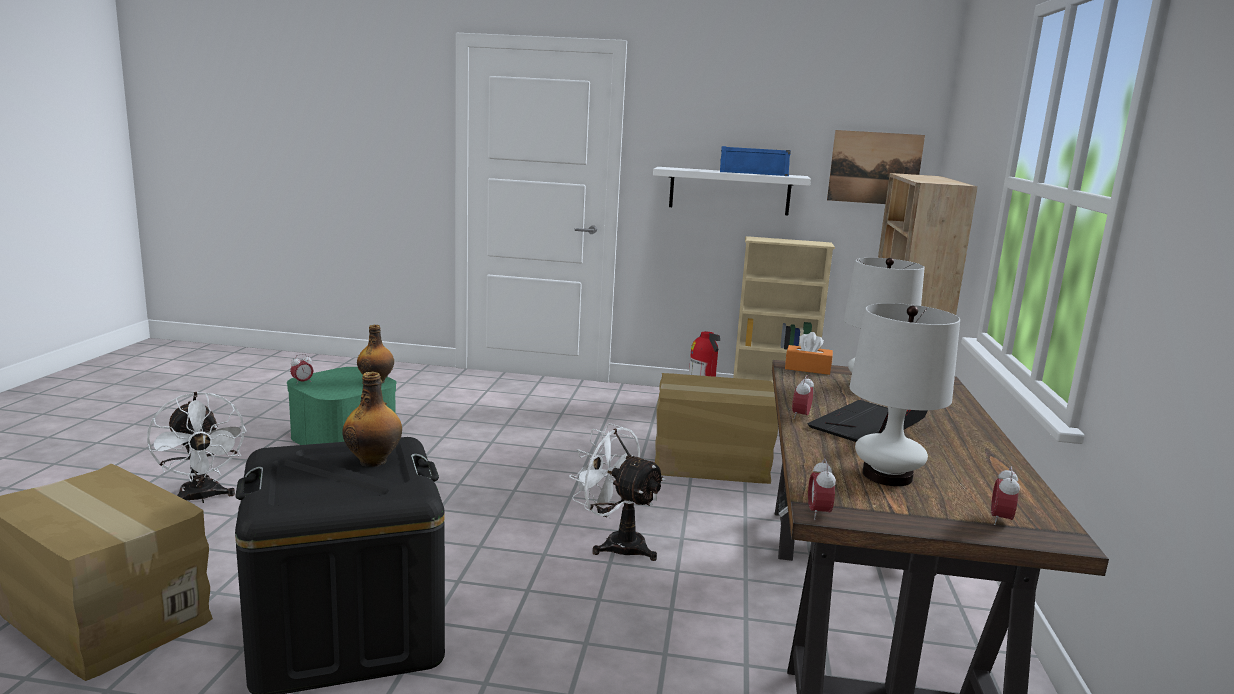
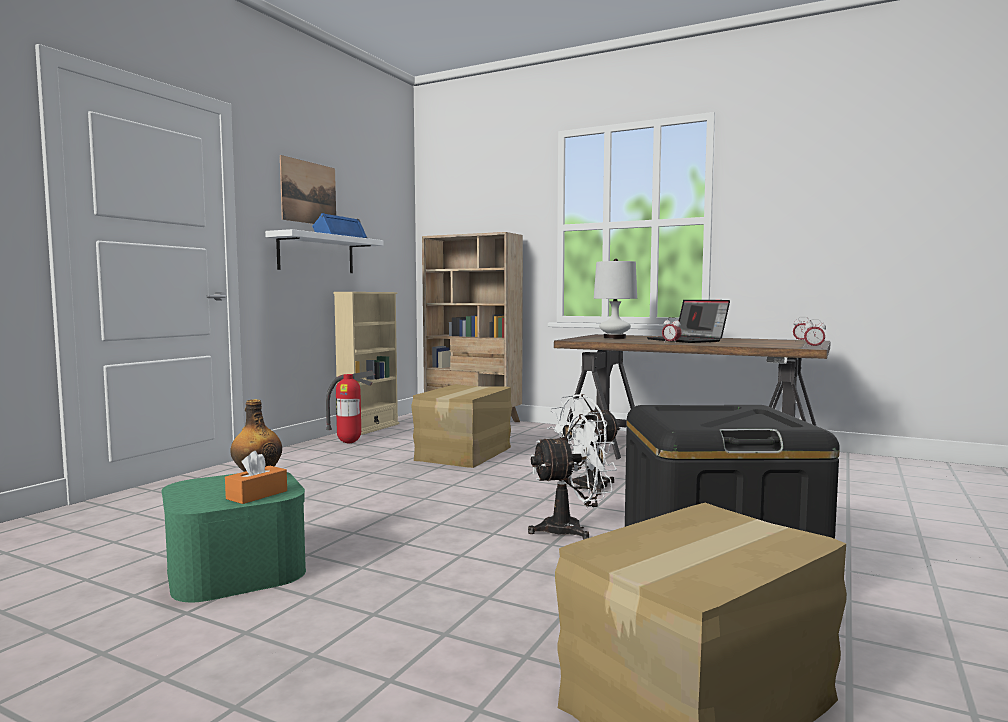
camera: 70 degrees left, 10 degrees down
(201, 498) = (368, 660): white fan -> white fan (572, 529)
(302, 382) = (203, 505): alarm clock -> none
(374, 461) = (689, 413): bottle -> none
(807, 368) = (577, 339): orange tissue box -> orange tissue box (257, 495)
(875, 168) = (390, 236): picture -> picture (309, 192)
(887, 475) = (757, 343): white table lamp -> none

